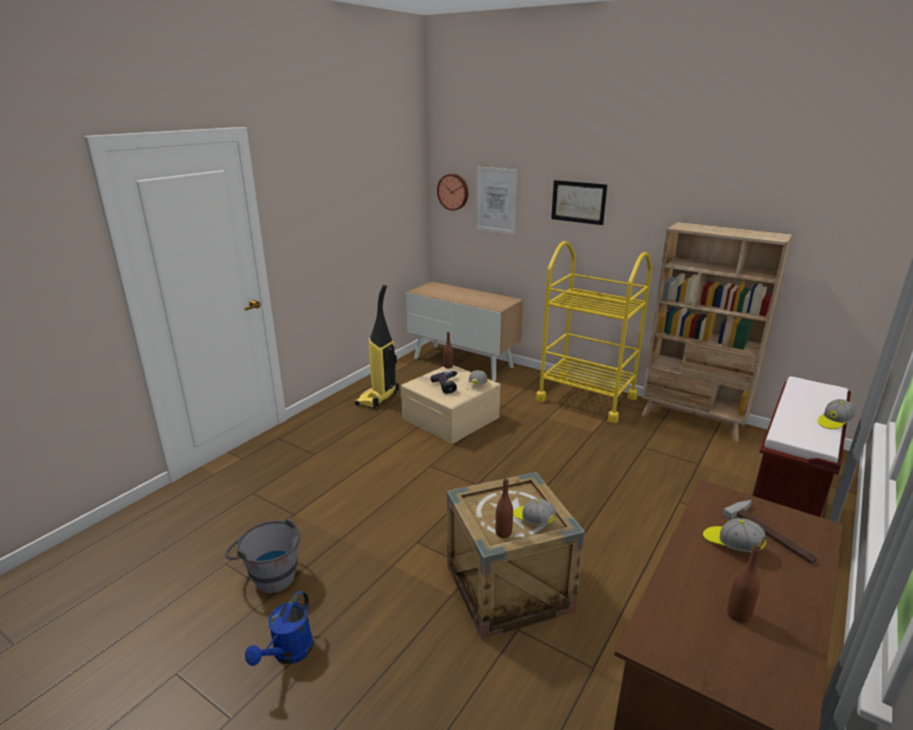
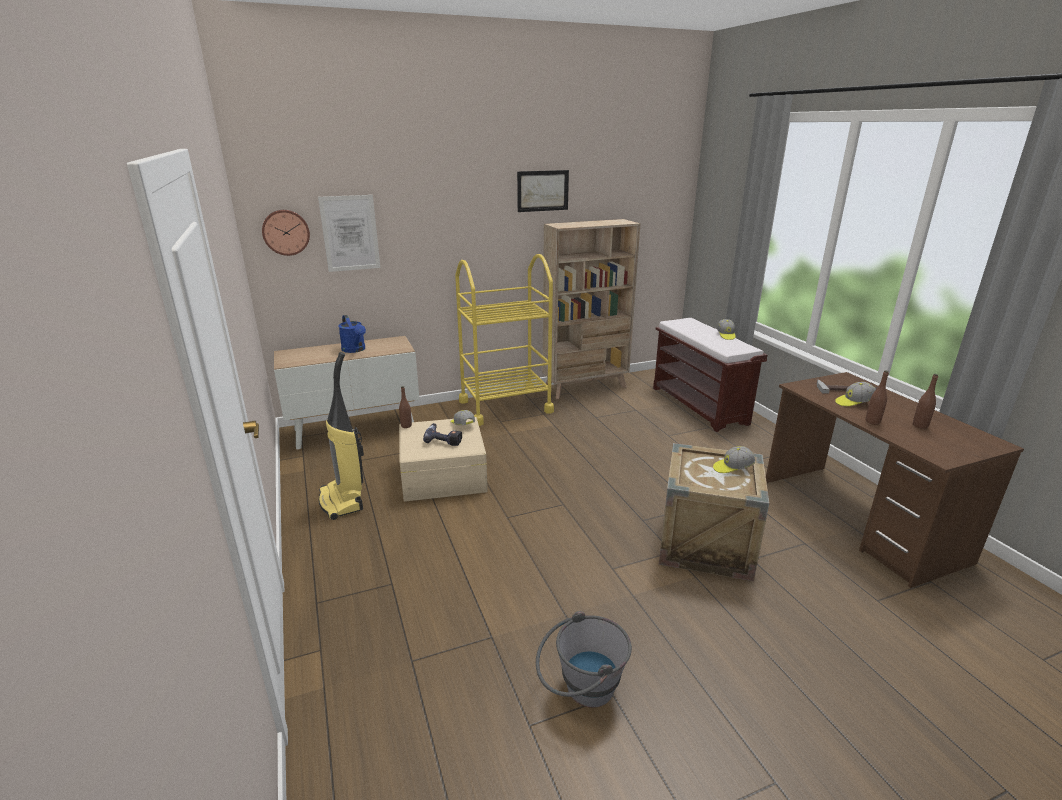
camera: 55 degrees left, 0 degrees up
(288, 654) = (710, 709): blue watering can -> blue watering can (355, 350)
(503, 533) = (741, 485): brown bottle -> brown bottle (872, 422)
(578, 202) = (449, 220): picture -> picture (542, 191)

